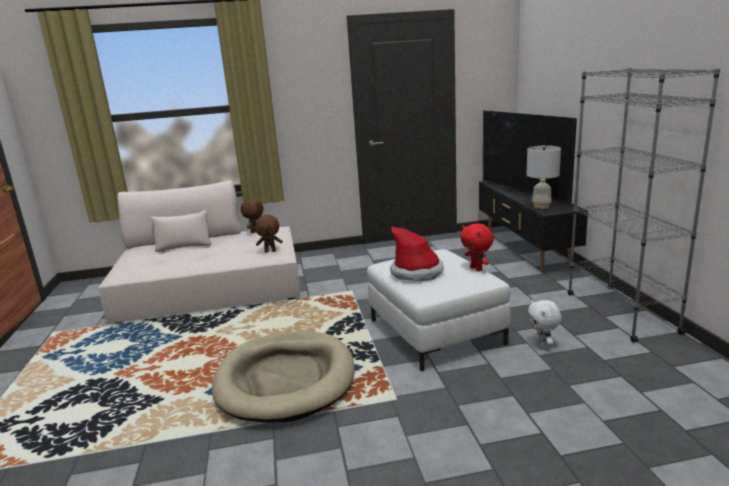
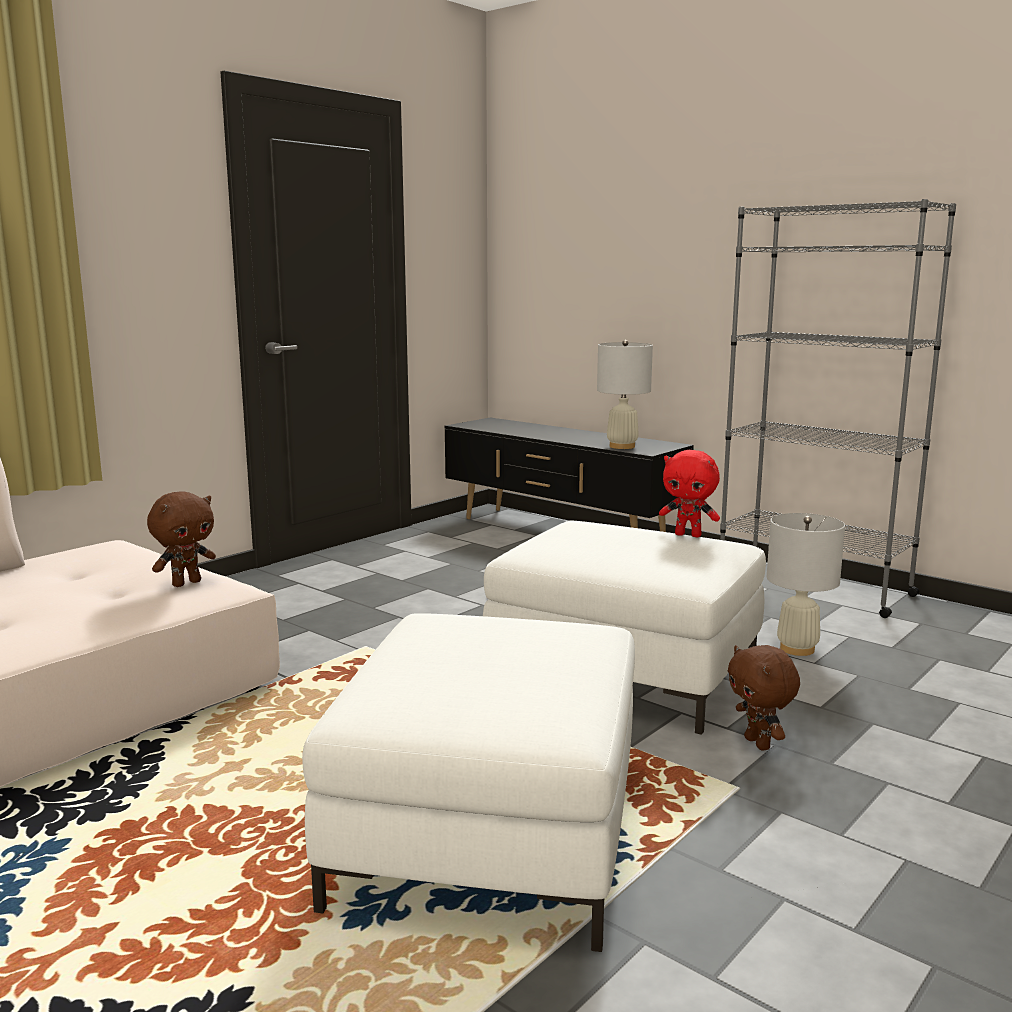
camera: 40 degrees left, 5 degrees down
(255, 232) = (64, 557): brown plush toy -> brown plush toy (759, 744)
(285, 379) = (489, 832): beige dog bed -> white ottoman
(417, 272) = (612, 554): hat -> none
(523, 192) = (551, 433): television -> none
(543, 345) = (797, 649): white plush toy -> white table lamp

